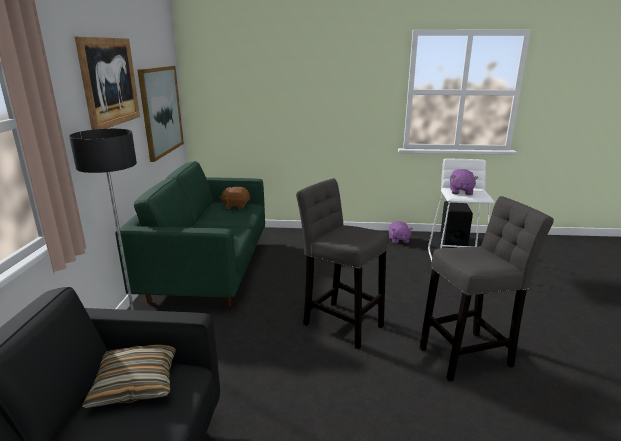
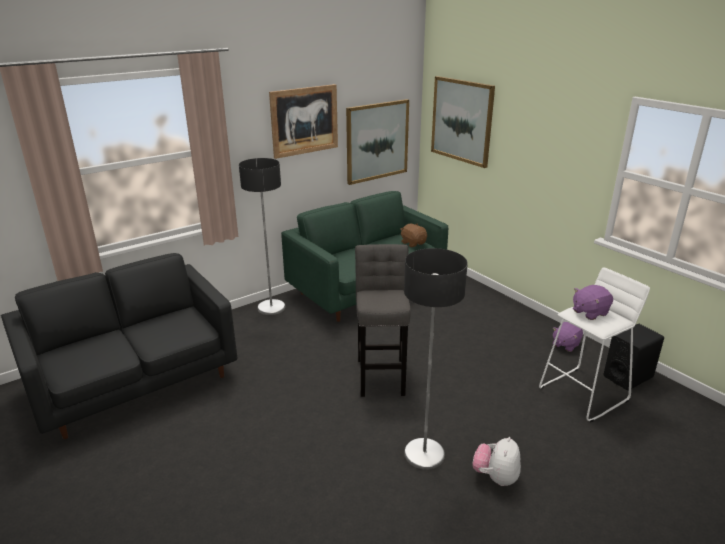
camera: 50 degrees right, 5 degrees up
(135, 383) = (183, 321): pillow -> none
(238, 80) = (462, 121): none -> picture
(469, 355) = (424, 454): grey stool -> floor lamp
(520, 336) = (495, 477): none -> plush toy

